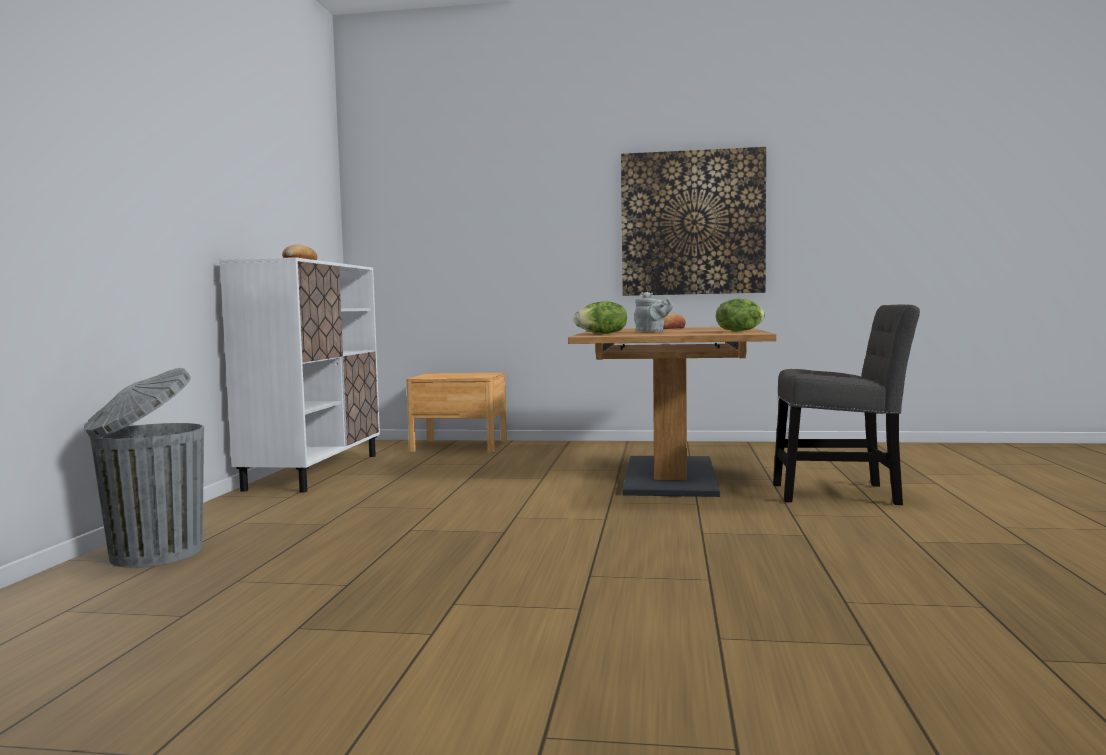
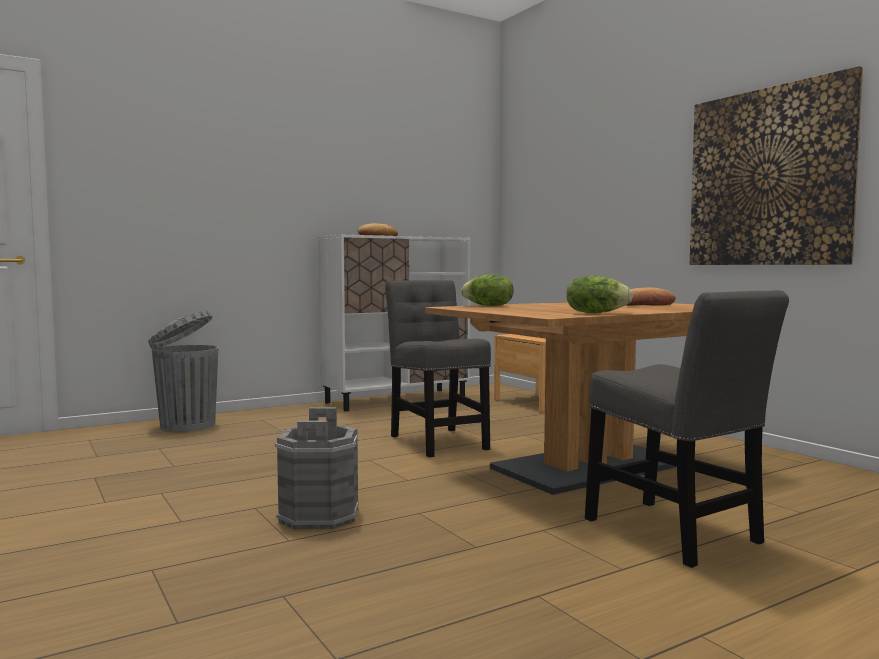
camera: 50 degrees right, 0 degrees up
(505, 490) = (437, 441): none -> grey chair
(652, 331) = (550, 307): grey teapot -> none
(656, 559) = (320, 515): none -> grey bucket

